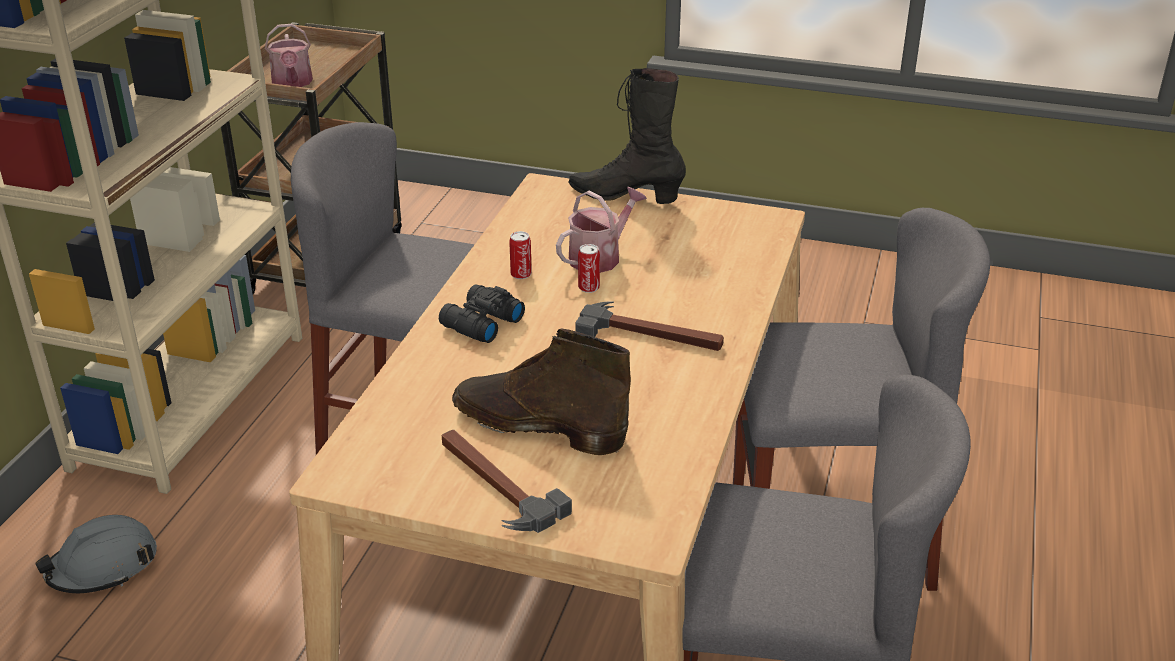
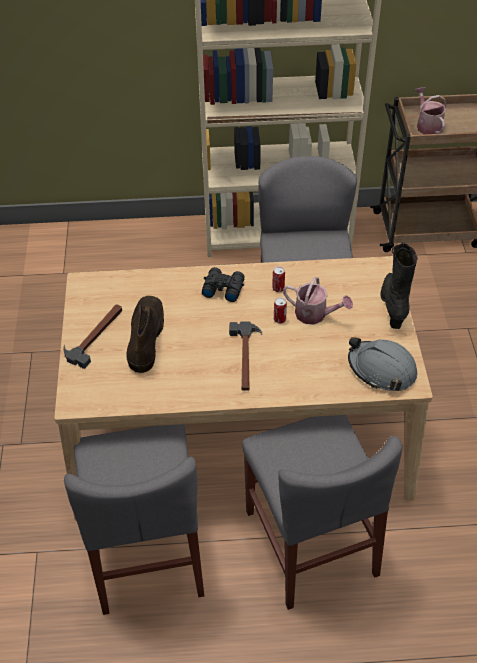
camera: 70 degrees right, 15 degrees up
(103, 567) = (153, 259): grey hard hat -> grey hard hat (381, 369)
(292, 83) = (427, 125): watering can -> watering can turned 105 degrees clockwise

